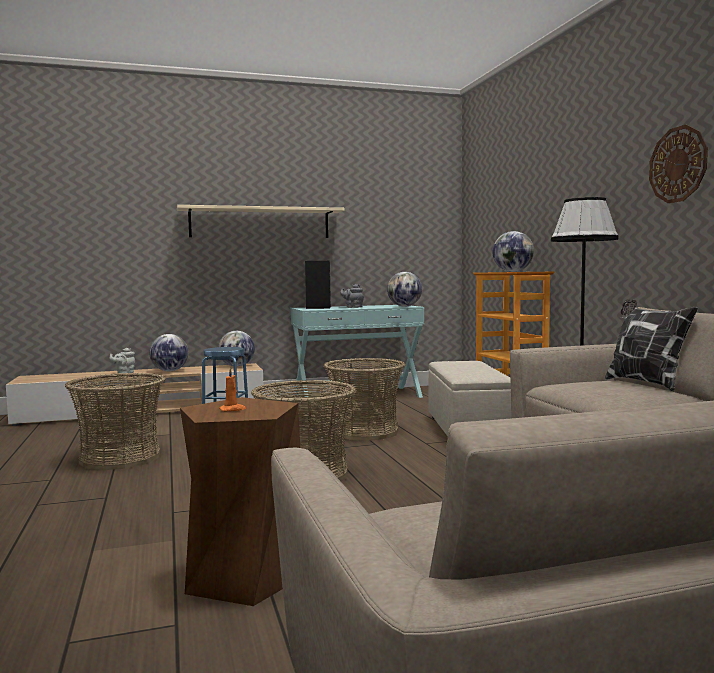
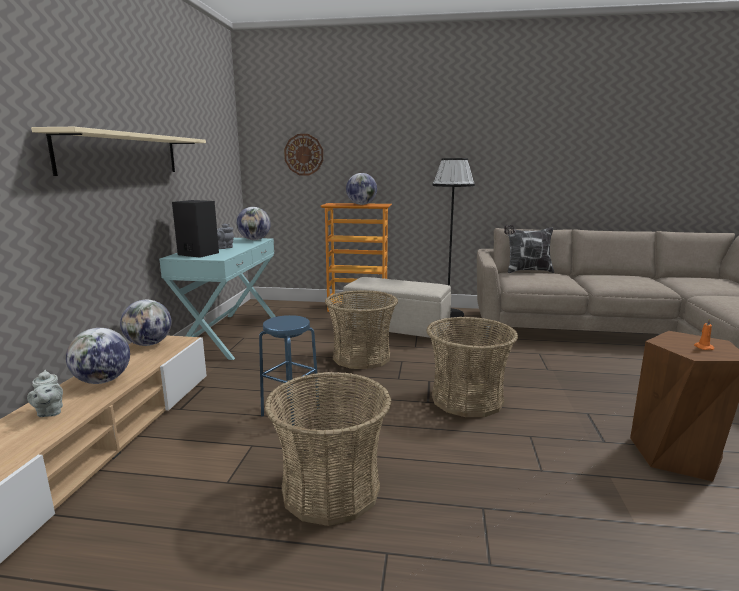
camera: 65 degrees left, 10 degrees up
(678, 164) = (506, 143): wall clock -> wall clock (304, 154)

